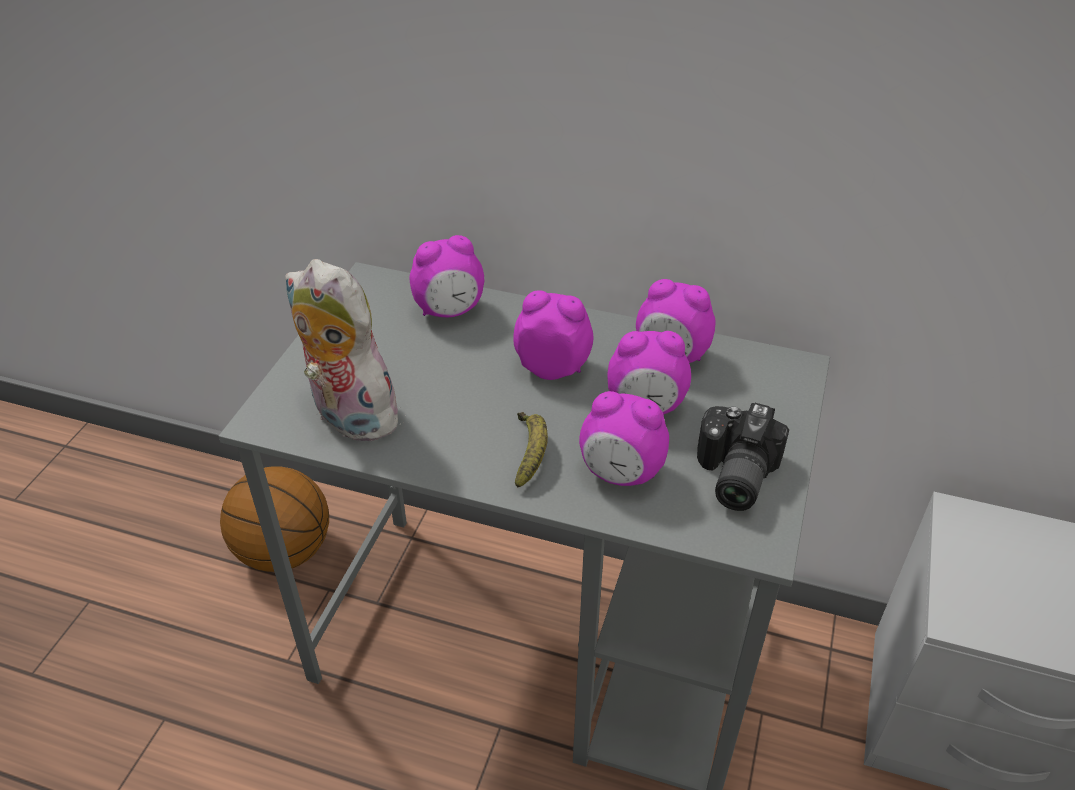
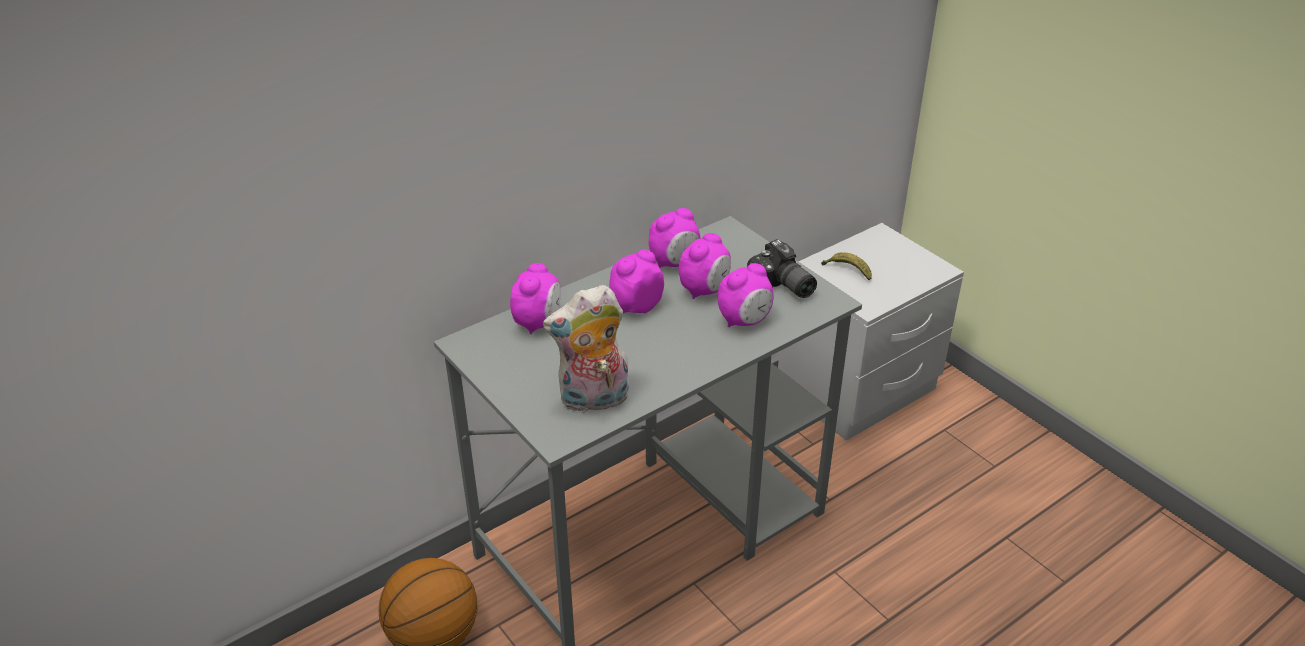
camera: 55 degrees left, 5 degrees down
(530, 453) = (698, 344): banana -> banana (847, 271)

